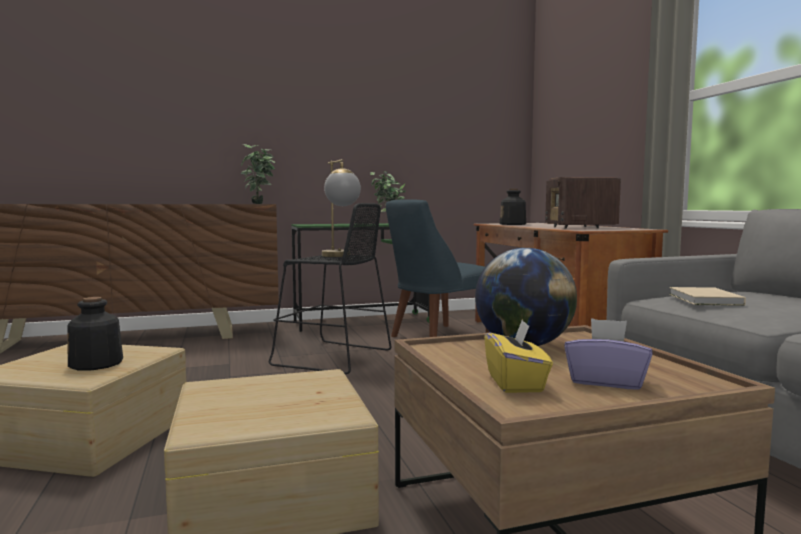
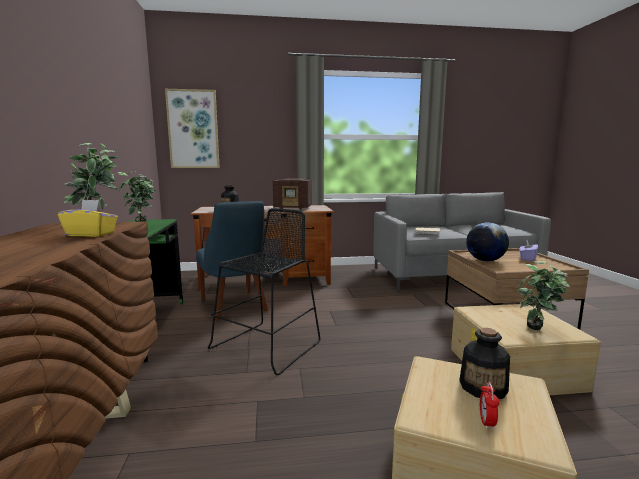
camera: 80 degrees left, 5 degrees up
(43, 361) = (486, 423): none -> alarm clock
(219, 404) = (538, 332): none -> potted plant
(340, 256) = (262, 258): table lamp -> none
(516, 383) = (540, 266): yellow tissue box -> yellow tissue box (91, 234)
(557, 119) = (193, 129): none -> picture

